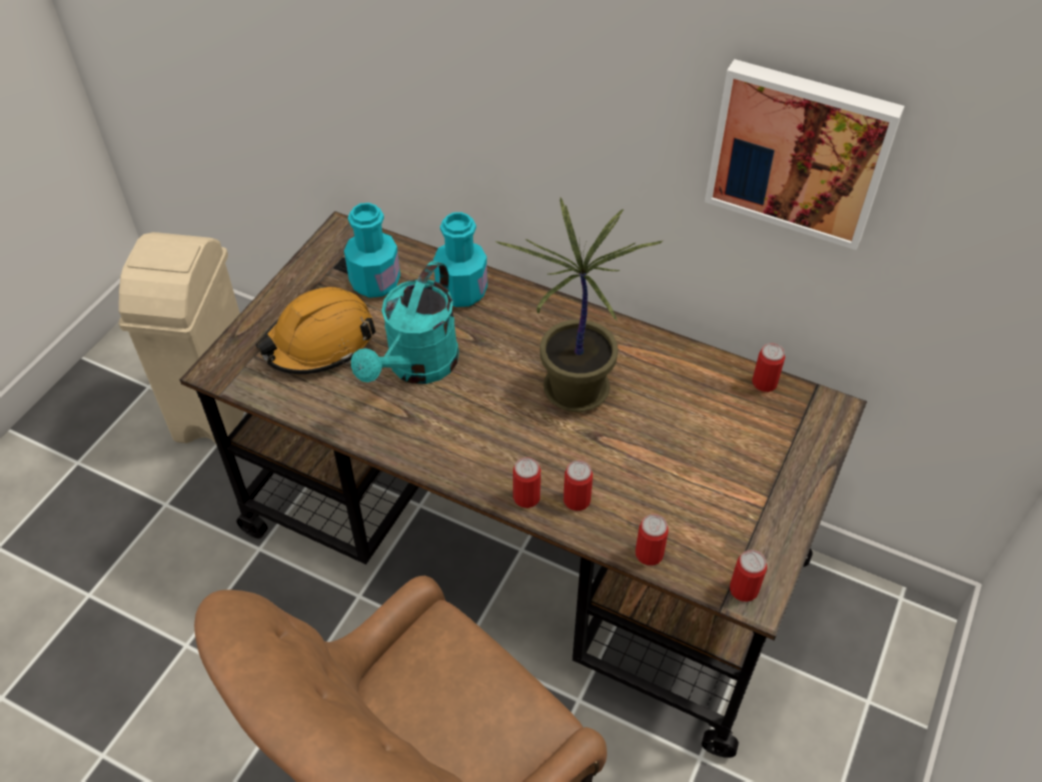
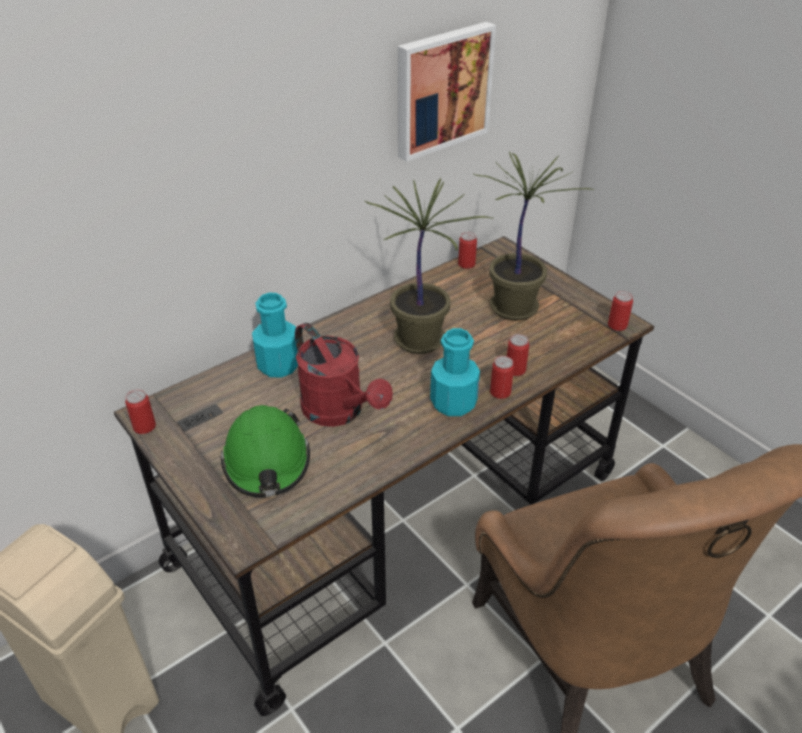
camera: 65 degrees left, 10 degrees down
(319, 342) = (267, 462): orange hard hat -> green hard hat
(375, 282) = (226, 409): turquoise bottle -> turquoise bottle (453, 402)
(417, 367) = (339, 412): turquoise watering can -> red watering can
(649, 554) = (574, 353): can -> can (144, 427)
(706, 461) = (514, 306): none -> potted plant

